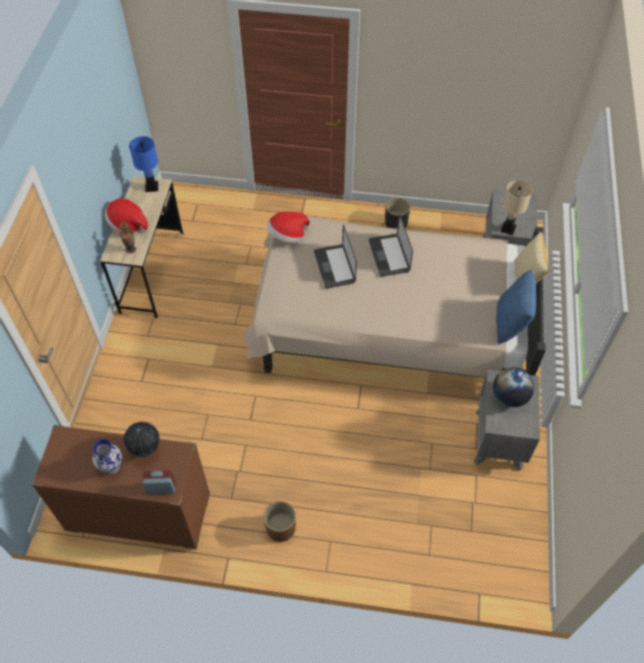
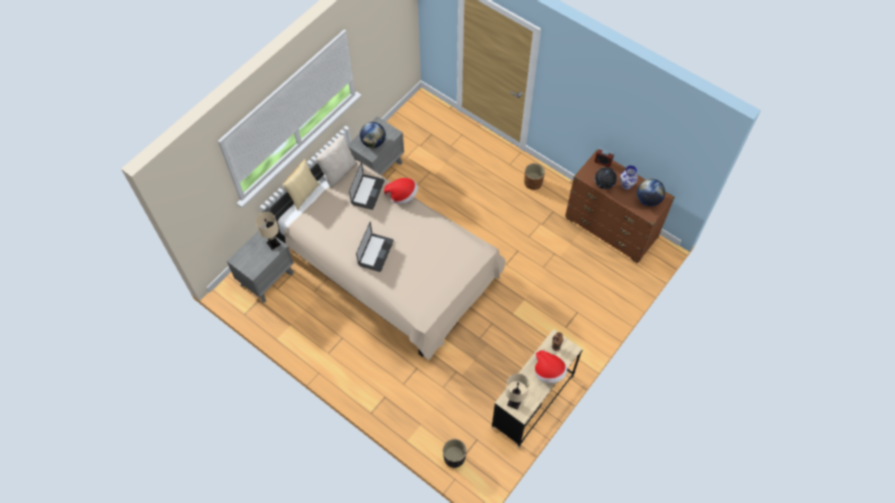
camera: 150 degrees left, 5 degrees up
(71, 459) = (648, 200): none -> globe
(151, 187) = (514, 402): blue table lamp -> beige table lamp
(287, 236) = (434, 305): hat -> hat (402, 195)
(334, 267) = (418, 263): laptop -> laptop (368, 192)
(396, 224) = (318, 347): black planter -> black planter (454, 457)
(511, 323) = (338, 172): blue pillow -> beige pillow

